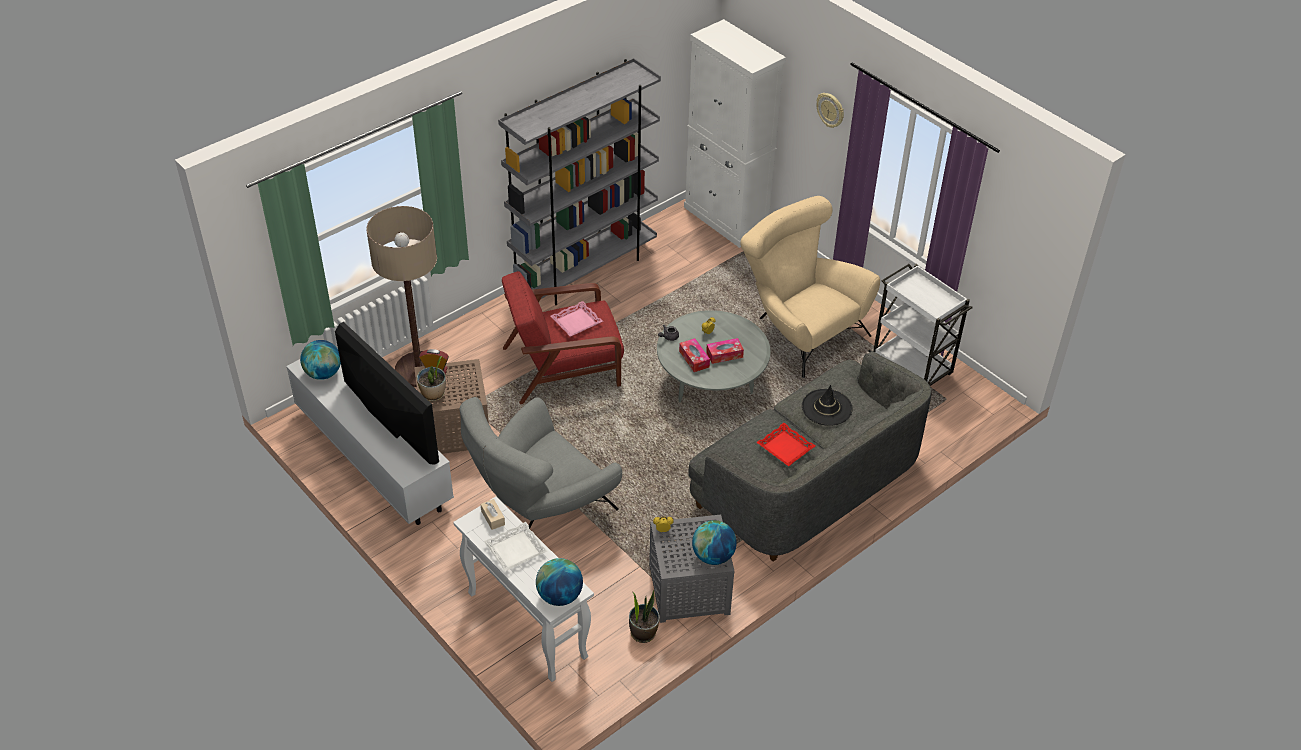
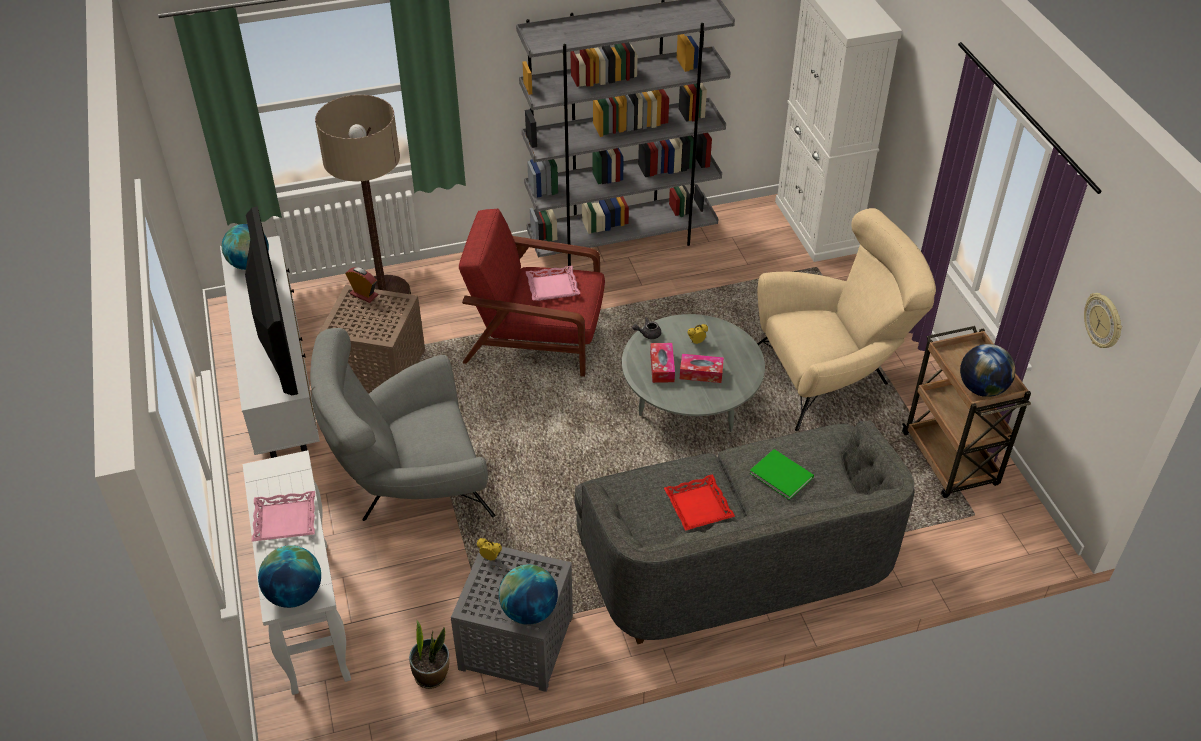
camera: 25 degrees right, 0 degrees up
(433, 394) = (344, 319): potted plant -> none
(493, 518) = (287, 474): beige tissue box -> none
(515, 550) = (285, 521): white tray -> pink tray
(799, 329) = (832, 374): beige armchair -> beige armchair turned 90 degrees clockwise
(826, 407) = (781, 473): black hat -> green book
(830, 110) = (938, 108): wall clock -> wall clock (1103, 321)
(912, 367) = (950, 461): white cart -> brown cart
(935, 306) = (981, 388): none -> globe

